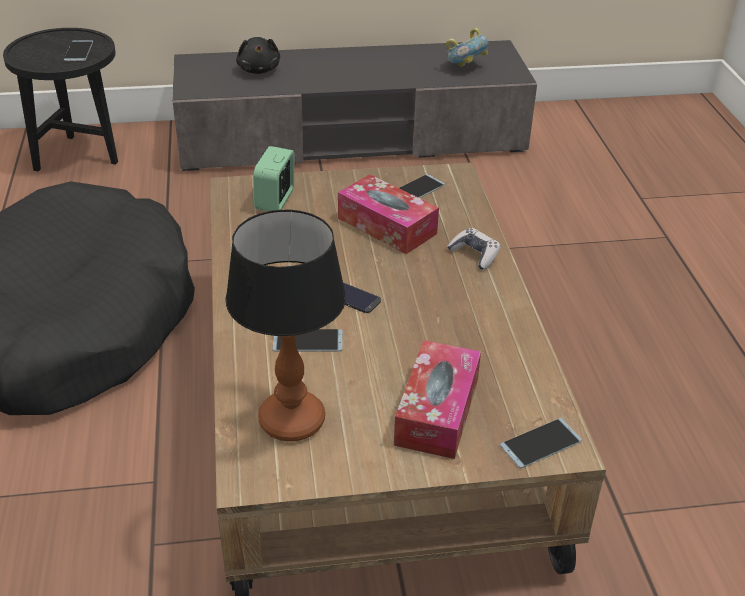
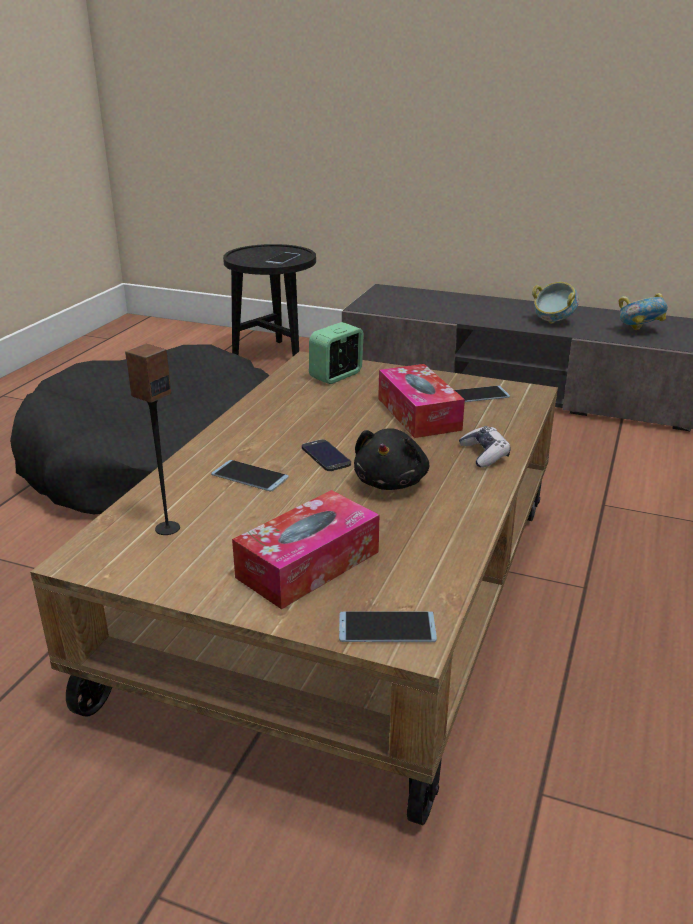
camera: 30 degrees right, 10 degrees down
(259, 70) = (436, 303): black plush toy -> black plush toy (391, 482)
(290, 420) = (167, 528): table lamp -> speaker
(385, 72) = (553, 322): none -> bowl

